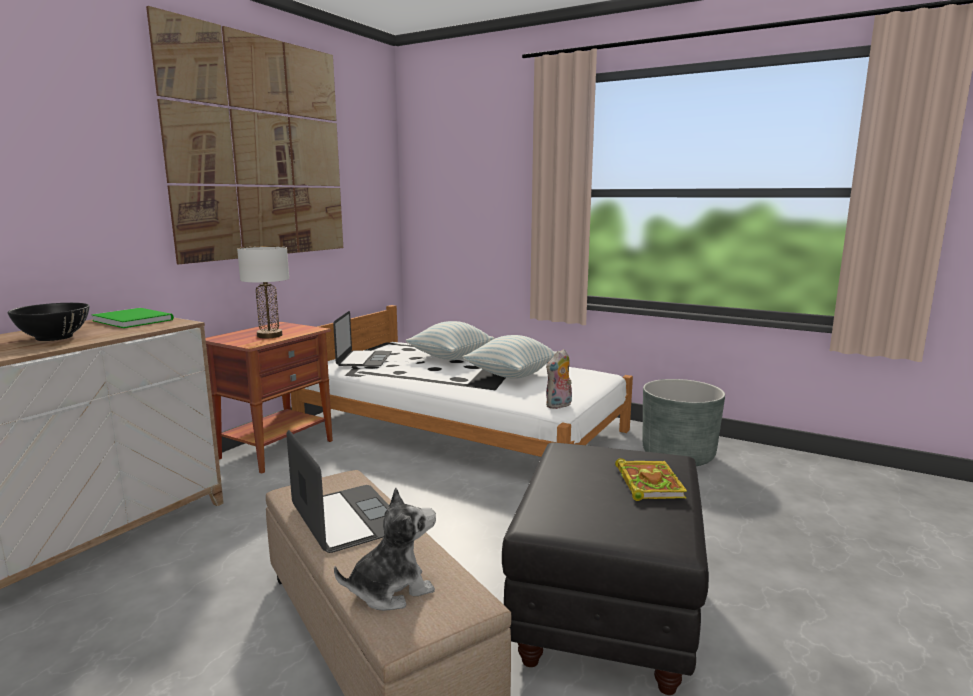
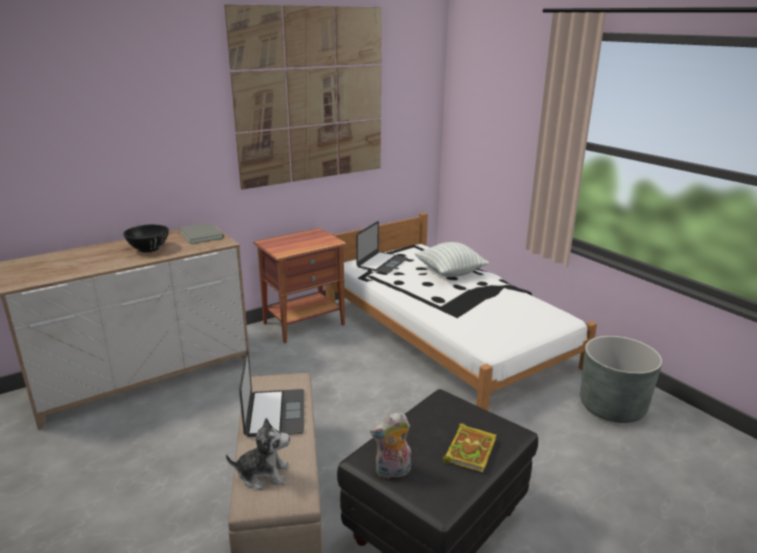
camera: 25 degrees right, 10 degrees up
(133, 320) = (202, 234): green book -> grey book
(270, 335) = (300, 245): table lamp -> none
(511, 375) = (484, 303): pillow -> none
(559, 406) = (495, 346): plush toy -> plush toy (392, 472)

